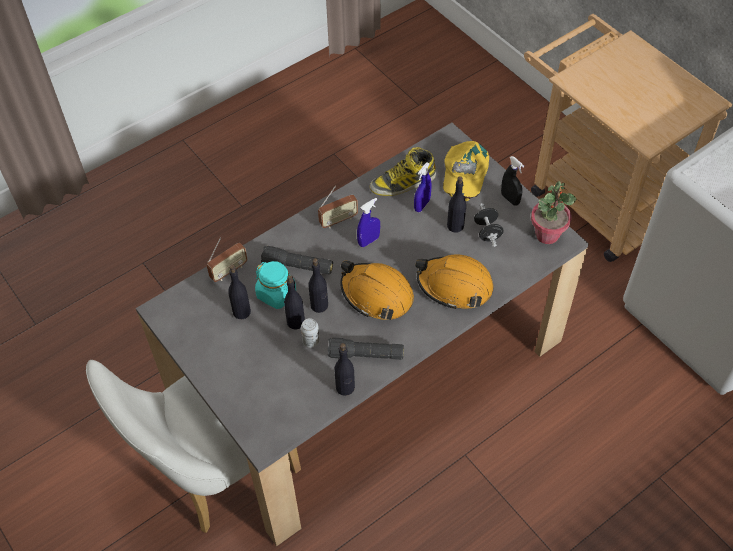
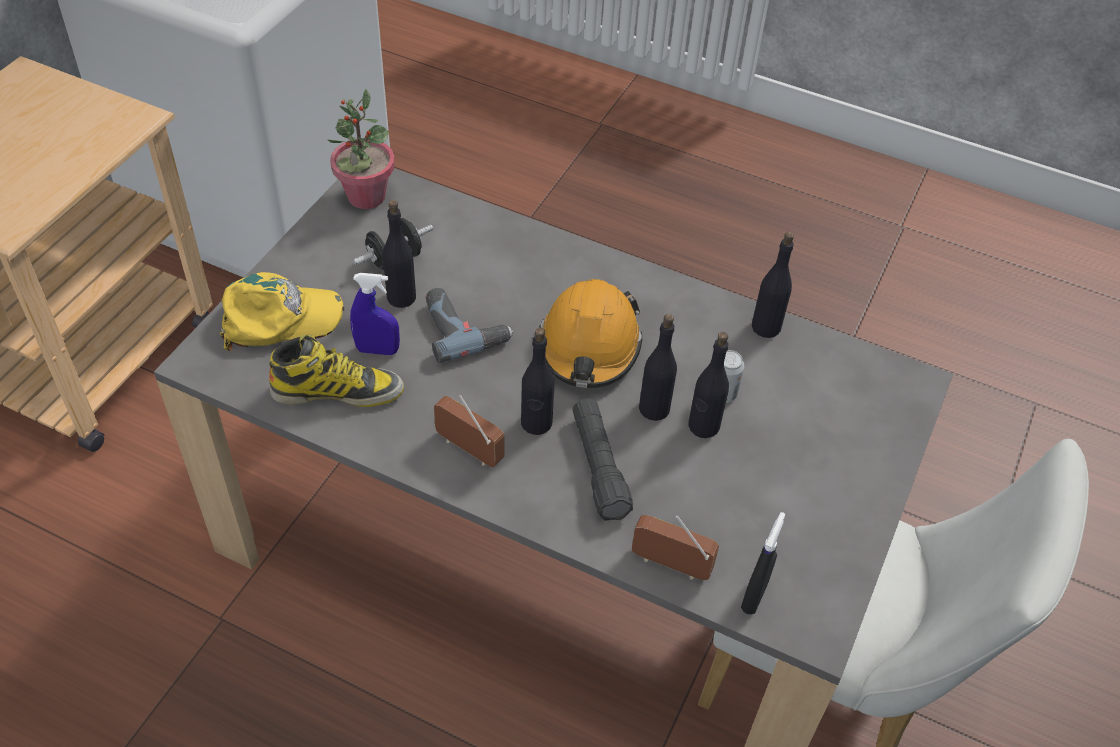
camera: 120 degrees left, 5 degrees down
(241, 312) = (735, 507): black bottle -> black bottle (536, 423)
(276, 294) = (670, 473): turquoise jar -> none
(366, 355) = (699, 323): black flashlight -> none
(368, 241) = (490, 392): blue spray bottle -> none
(403, 183) = (337, 391): boot -> boot turned 45 degrees counterclockwise
(419, 245) = (463, 327): none -> power drill
(454, 286) = (518, 266): orange hard hat -> none
(510, 199) = (312, 251): black spray bottle -> black spray bottle (754, 596)

